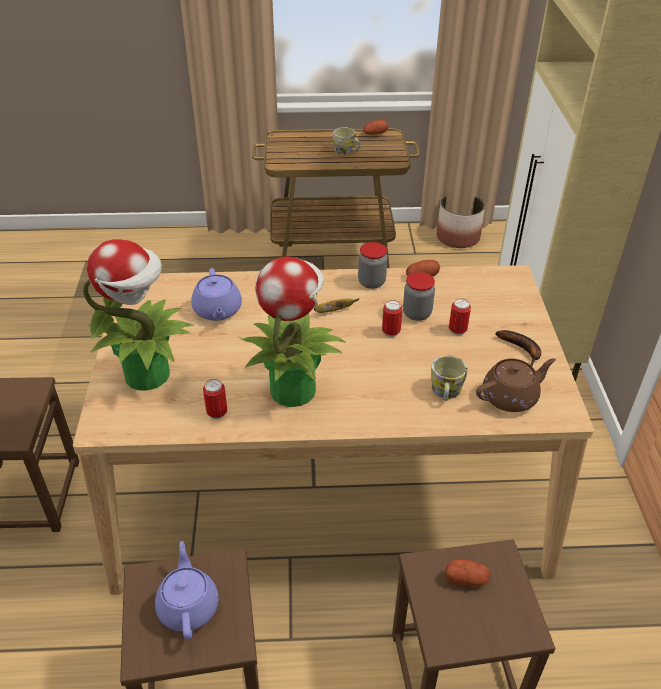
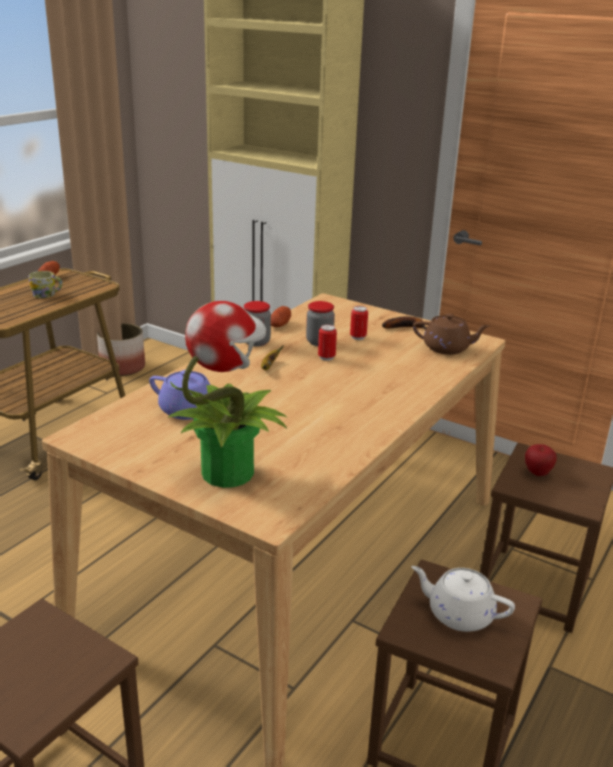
camera: 55 degrees left, 15 degrees down
(188, 606) = (458, 614): purple teapot -> white teapot
(217, 413) = (327, 456): can -> none
(293, 389) = (340, 415): potted plant -> none
(445, 392) = (417, 365): mug -> none
(466, 579) = (537, 473): potato -> apple
(511, 397) = (447, 348): brown teapot -> brown teapot turned 90 degrees clockwise

